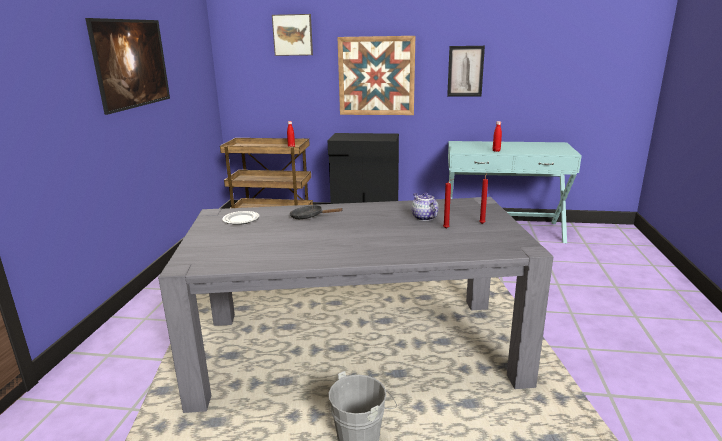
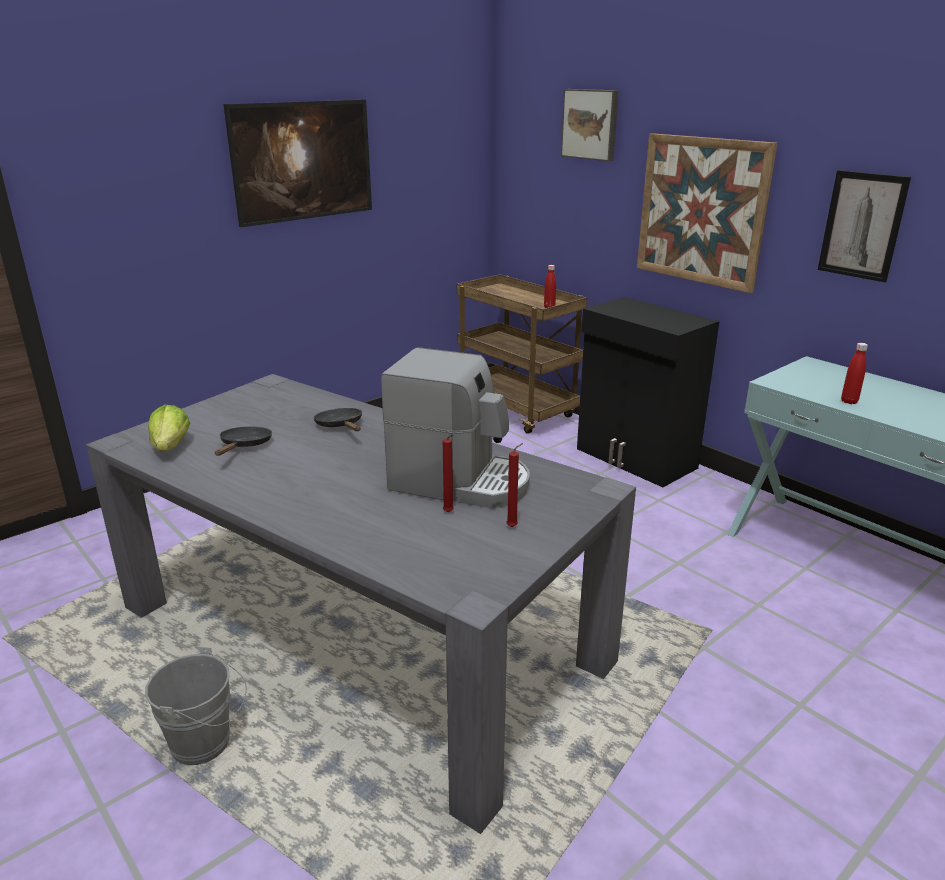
camera: 40 degrees right, 5 degrees up
(229, 257) = (171, 447): none -> lettuce
(241, 220) = (275, 402): plate -> none
(276, 241) = (244, 446): none -> black frying pan
(423, 217) = (460, 482): teapot -> coffee machine

